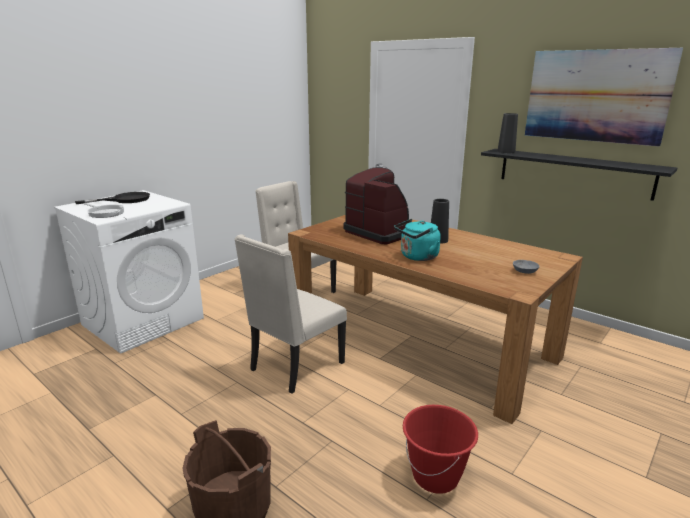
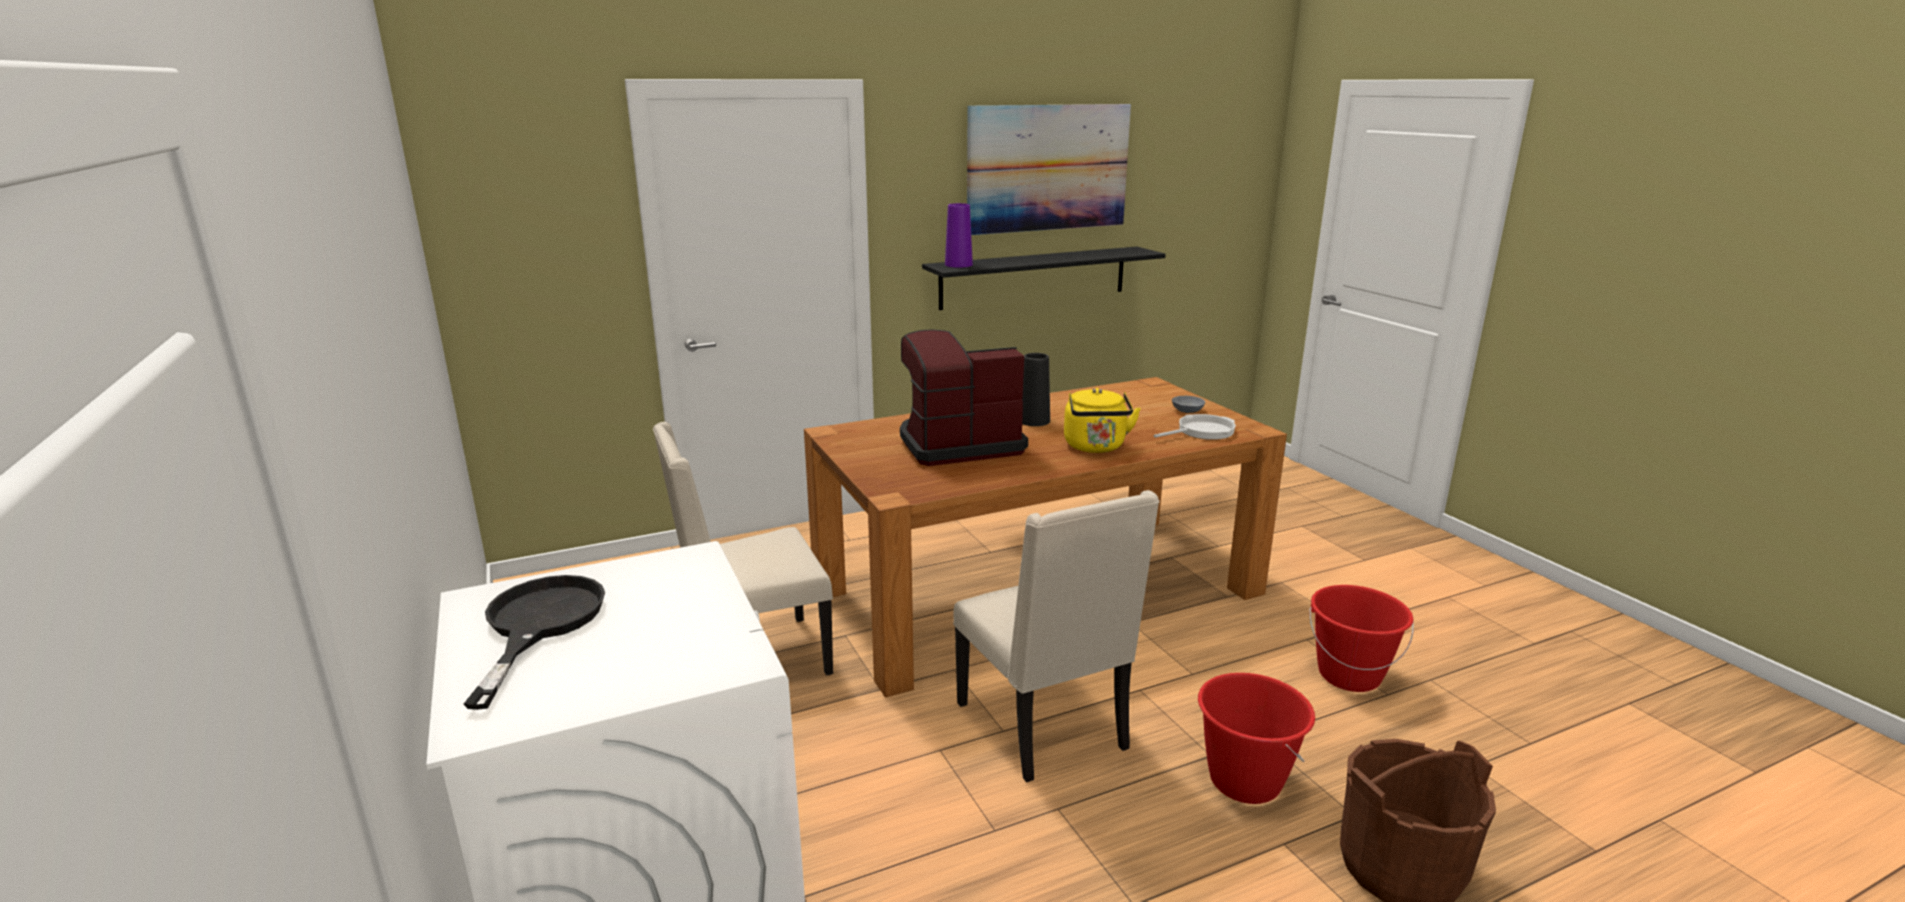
camera: 65 degrees left, 0 degrees up
(105, 213) = (669, 658): frying pan -> frying pan (1202, 431)
(286, 438) = (1244, 781): none -> red bucket
(417, 257) = (1096, 447): turquoise kettle -> yellow kettle
(506, 151) = (958, 265): black vase -> purple vase

